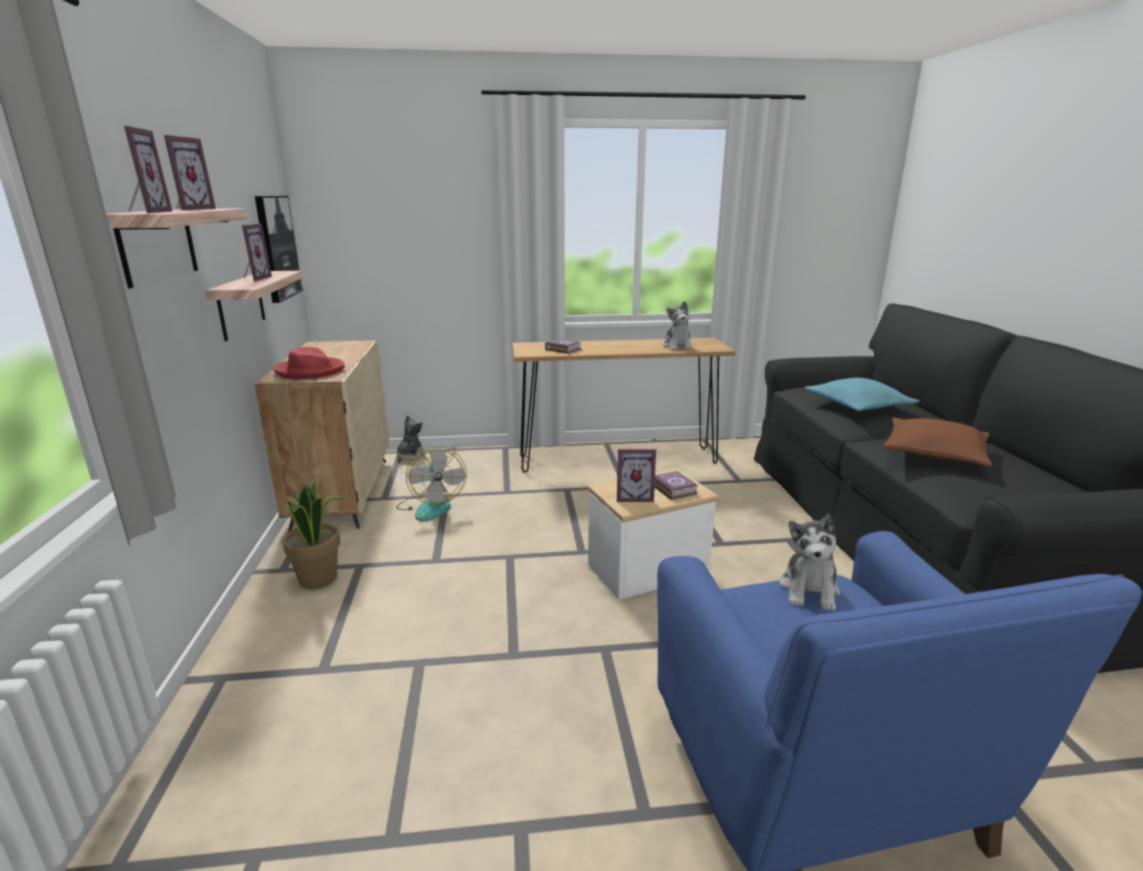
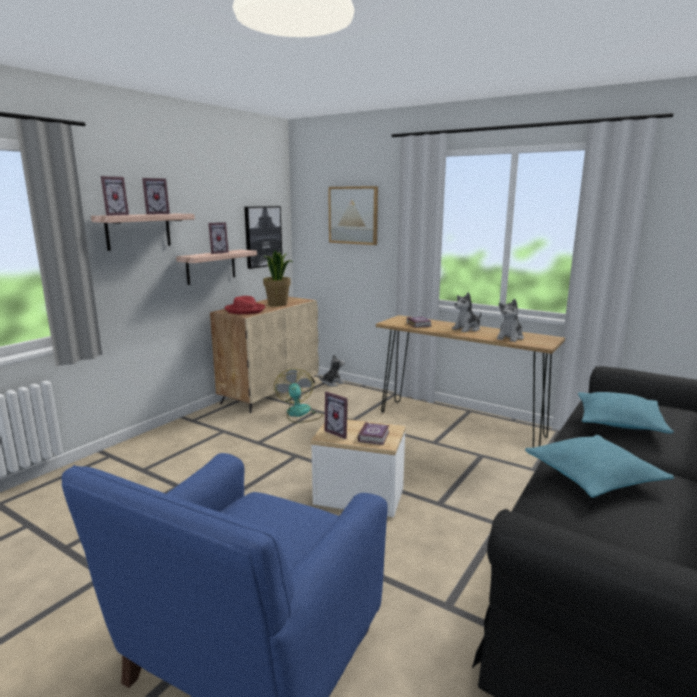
camera: 40 degrees right, 5 degrees down
(319, 579) = (199, 430): potted plant -> potted plant (278, 304)
(415, 208) = (353, 215): none -> picture
(431, 506) = (299, 414): fan -> fan turned 150 degrees clockwise
(809, 590) = (298, 514): plush toy -> plush toy (467, 329)
(934, 453) = (593, 476): brown pillow -> turquoise pillow

